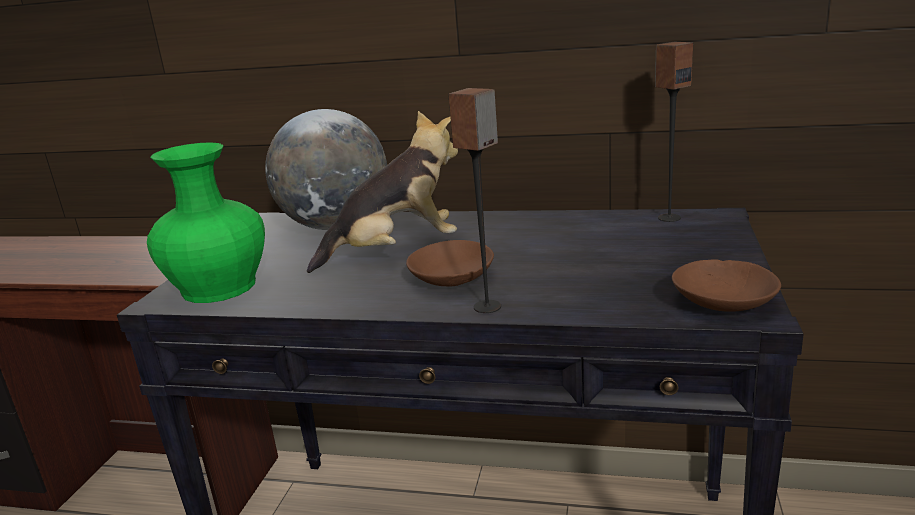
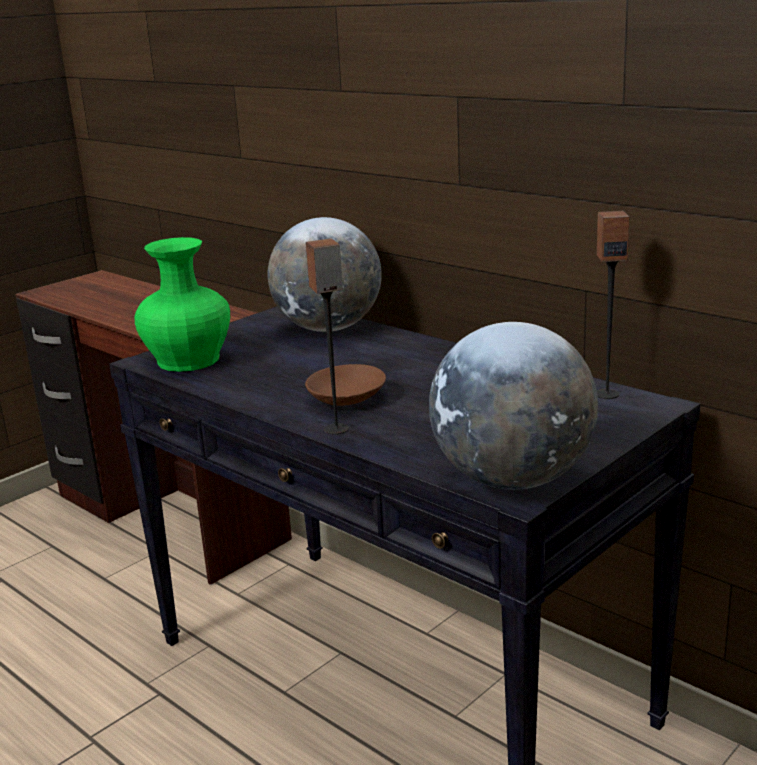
camera: 30 degrees right, 0 degrees up
(396, 251) = (340, 364): plush toy -> none
(724, 301) = (513, 479): brown bowl -> globe

